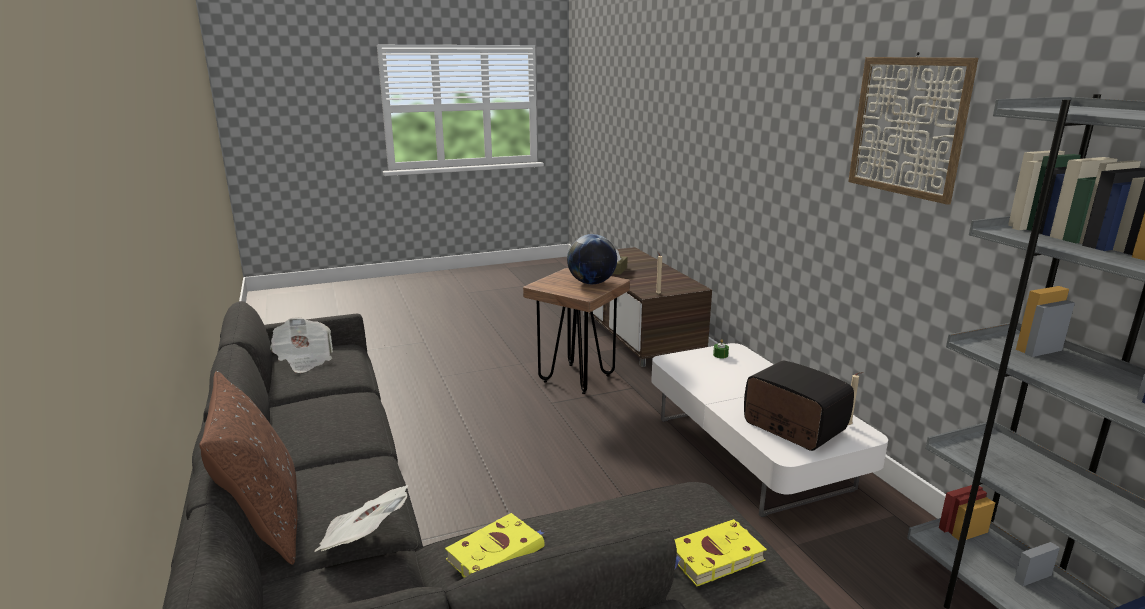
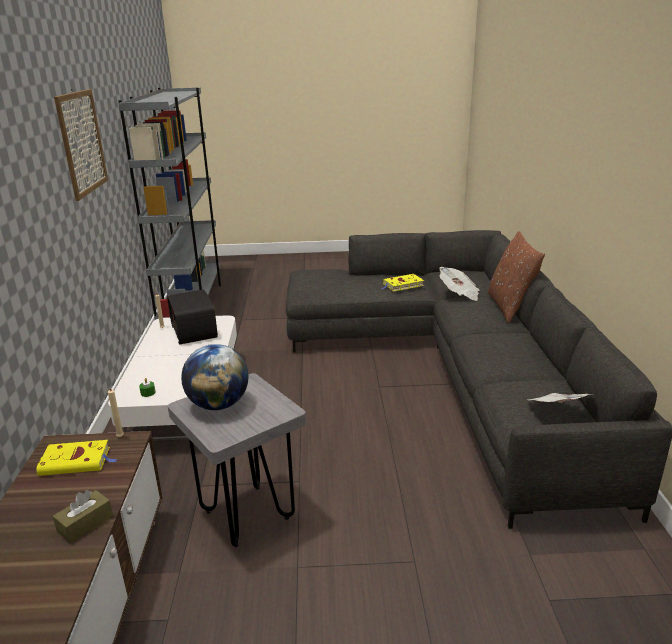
camera: 160 degrees left, 5 degrees up
(576, 379) = (247, 515): brown stool -> grey stool
(712, 558) = (320, 276): yellow book -> yellow book (77, 461)

